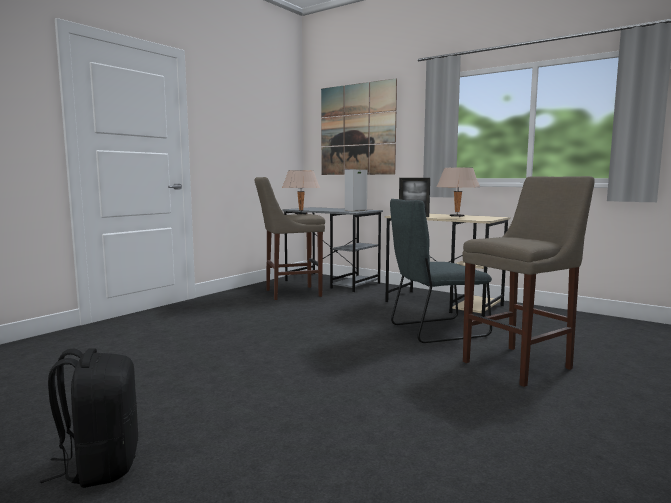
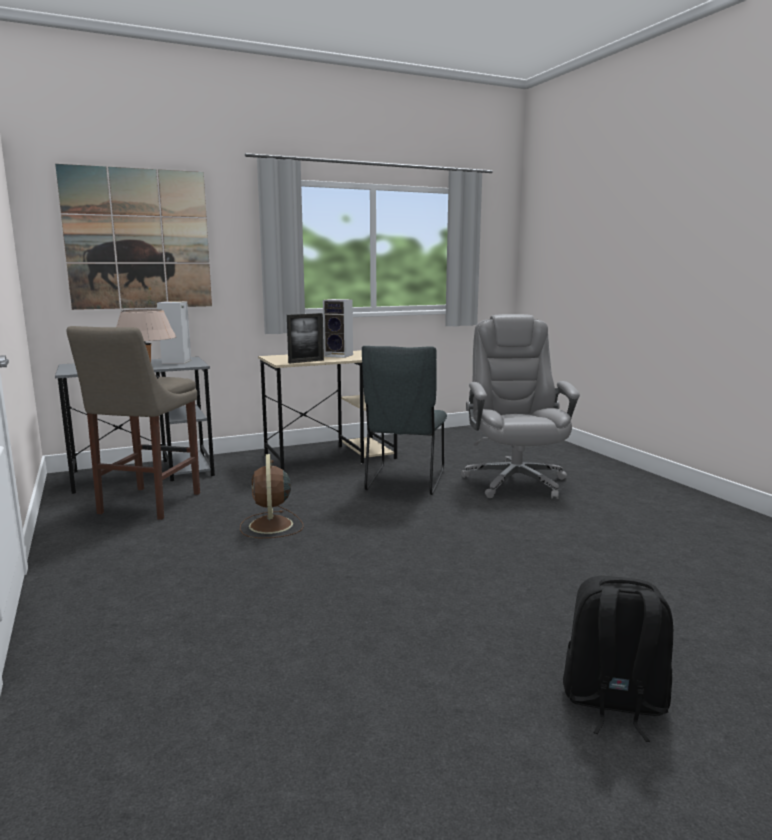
camera: 60 degrees left, 5 degrees up
(295, 319) = (271, 526): none -> brown fan
(457, 216) = (340, 355): beige table lamp -> speaker
(521, 364) = (515, 481): beige stool -> grey office chair

